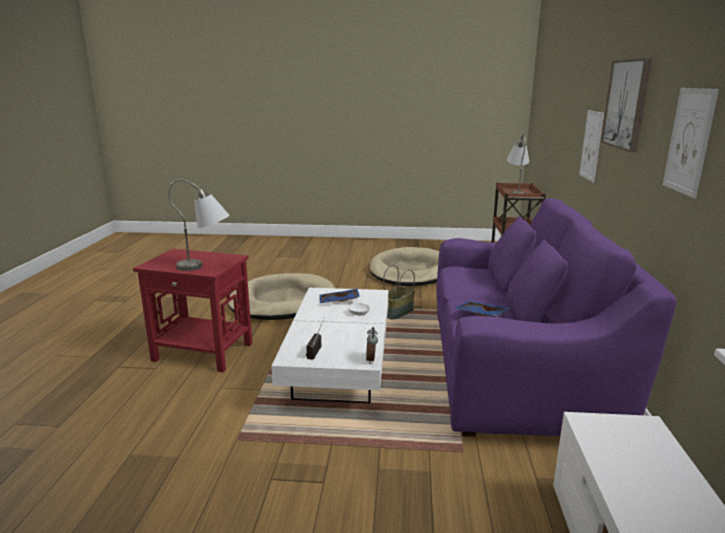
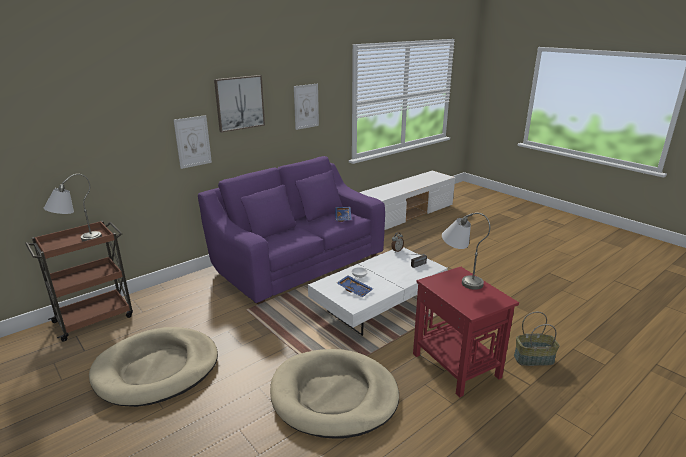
camera: 135 degrees left, 5 degrees up
(397, 313) = (276, 325): basket -> basket (534, 358)

